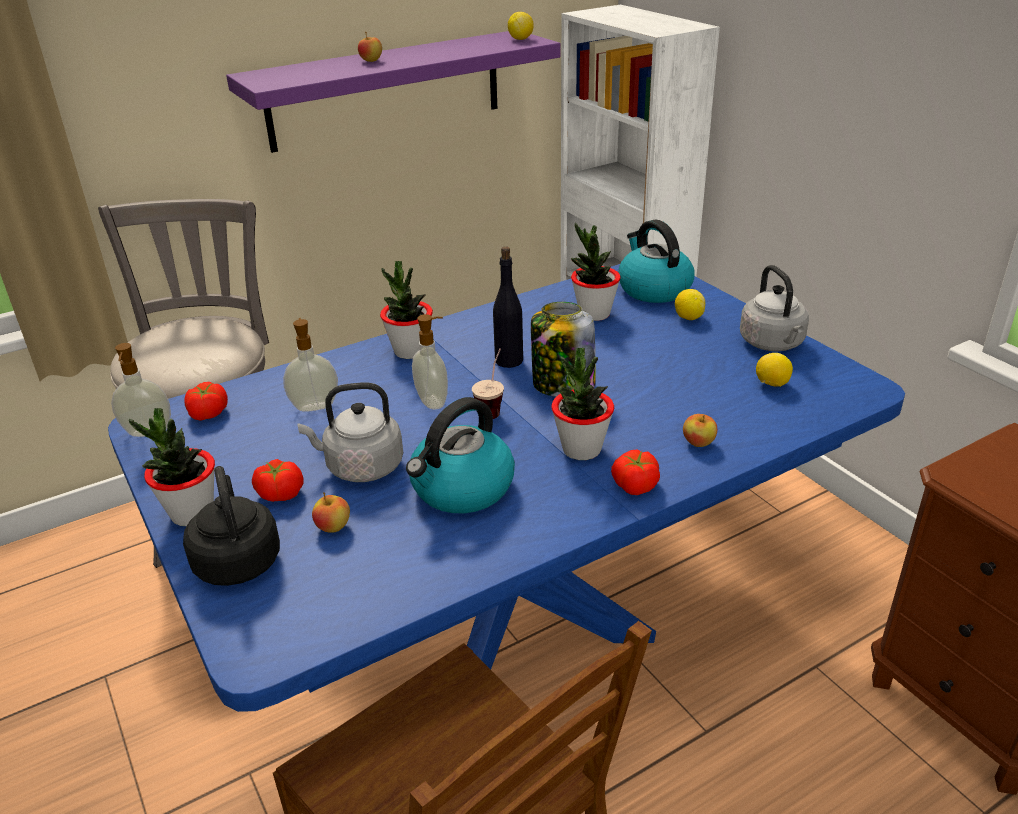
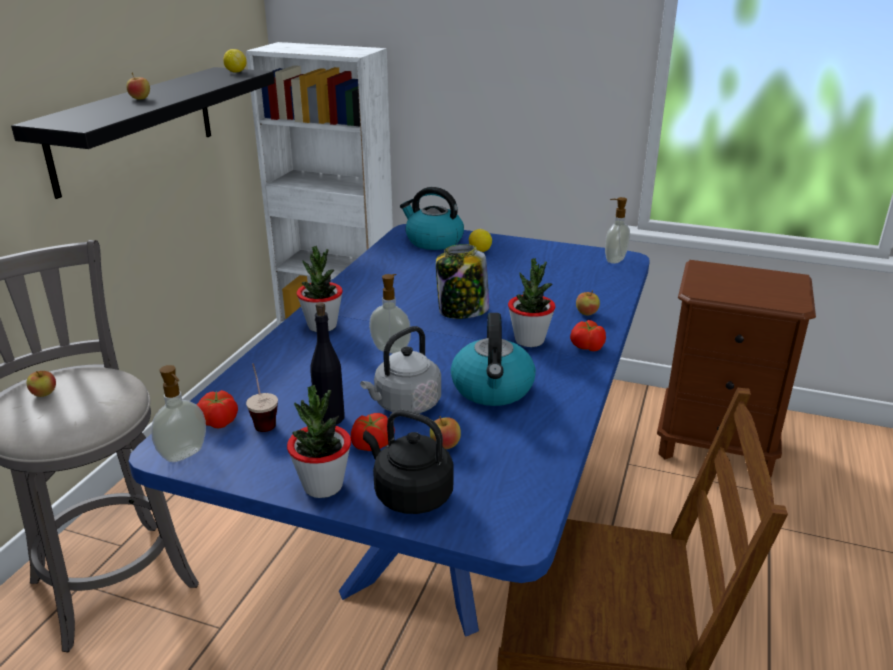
camera: 40 degrees left, 5 degrees down
(177, 335) = (44, 394): none -> apple
(314, 405) = (304, 383): soap dispenser -> soap dispenser (614, 260)
(386, 90) = (135, 128): purple shelf -> black shelf
(493, 407) = (438, 338): cup -> cup (263, 420)
(509, 360) = (404, 308): black bottle -> black bottle (329, 417)
(594, 314) = (417, 265): potted plant -> none
(771, 384) = (578, 271): lemon -> none
(773, 344) = (548, 251): grey kettle -> none

